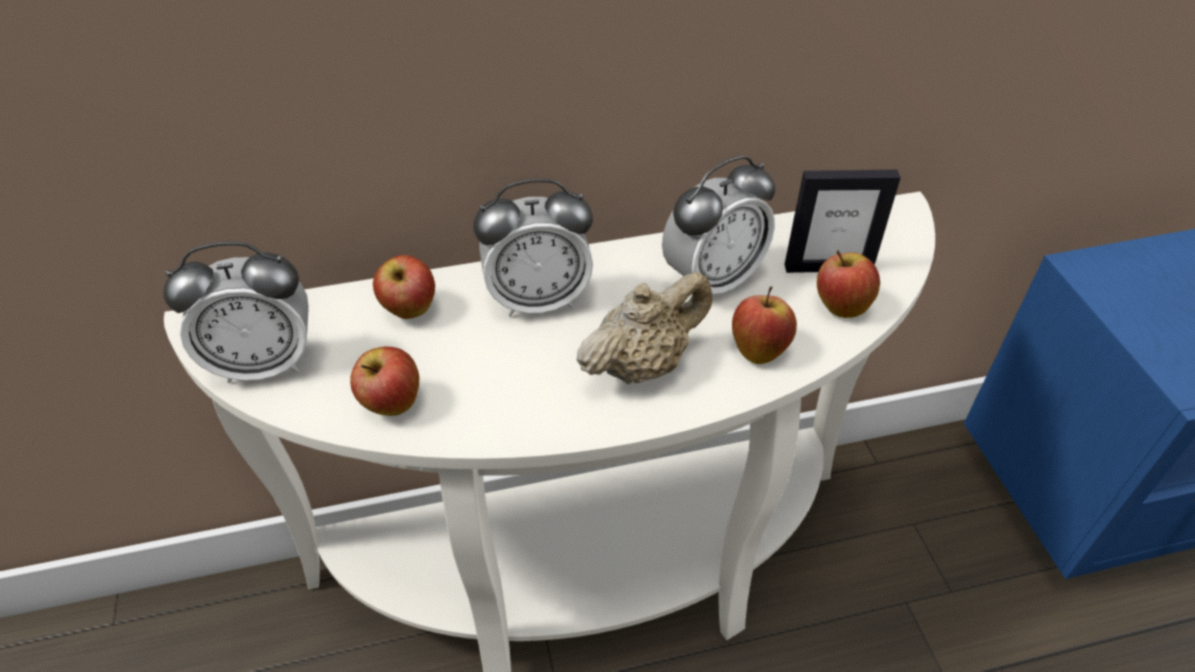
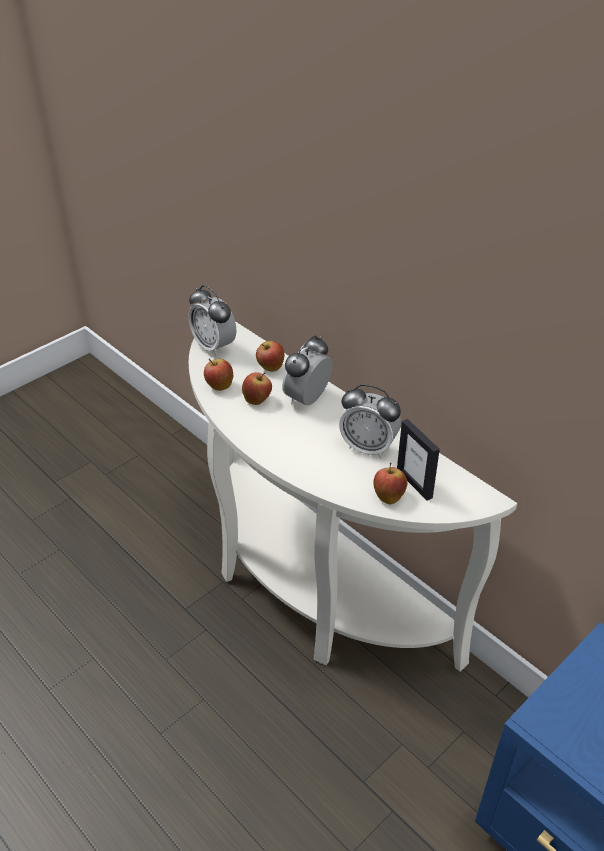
camera: 60 degrees right, 5 degrees down
(538, 299) = (307, 399): alarm clock -> alarm clock turned 75 degrees clockwise
(642, 364) = (295, 444): beige teapot -> none
(758, 349) = (334, 477): apple -> apple (257, 400)

